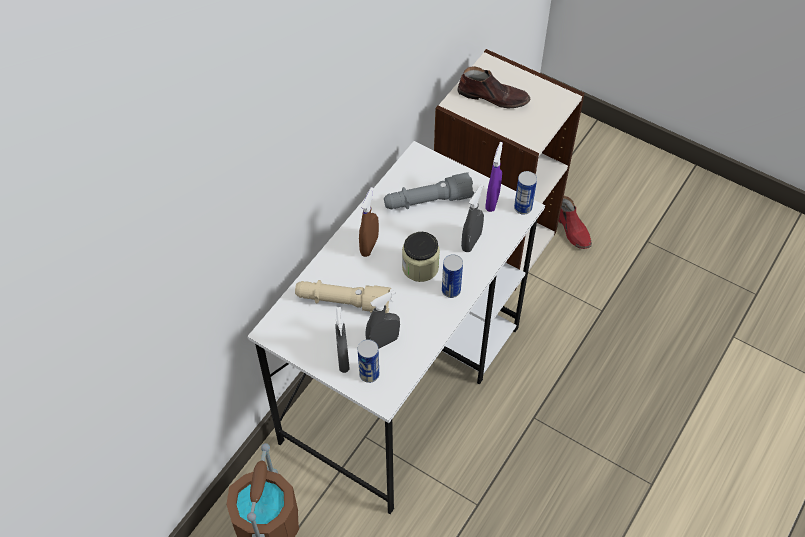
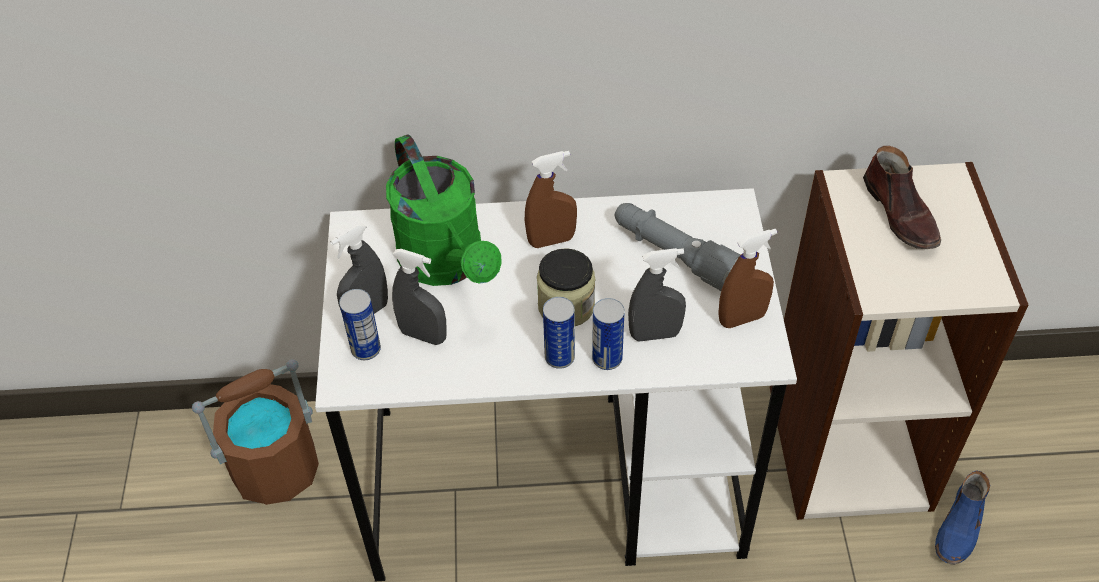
camera: 55 degrees right, 5 degrees down
(343, 302) = (448, 264): beige flashlight -> green watering can
(492, 201) = (742, 319): purple spray bottle -> brown spray bottle
(523, 208) = (766, 357): can -> can (607, 359)
(572, 229) = (960, 527): red shoe -> blue shoe

